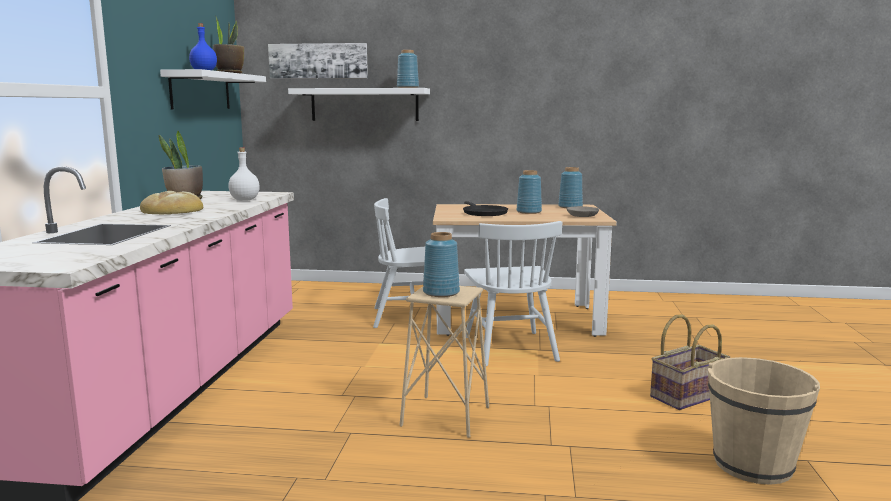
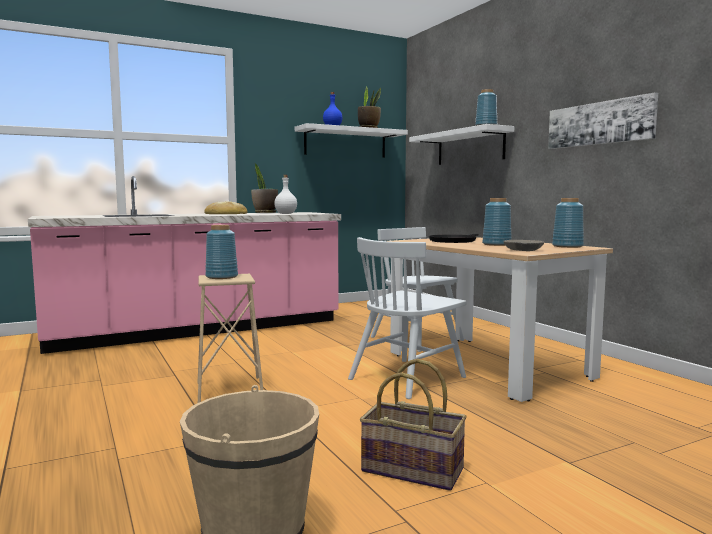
camera: 55 degrees right, 5 degrees down
(318, 61) = (445, 112): picture -> picture (599, 123)

